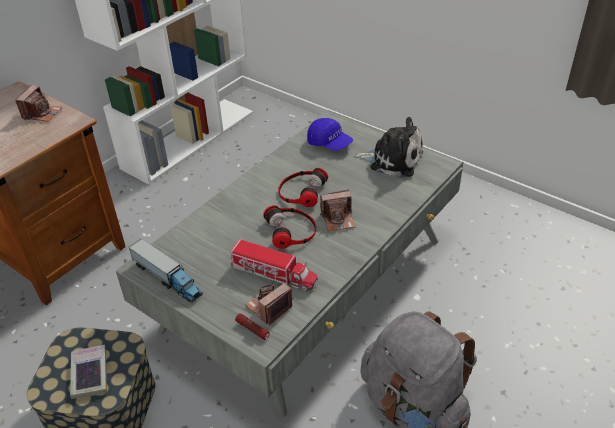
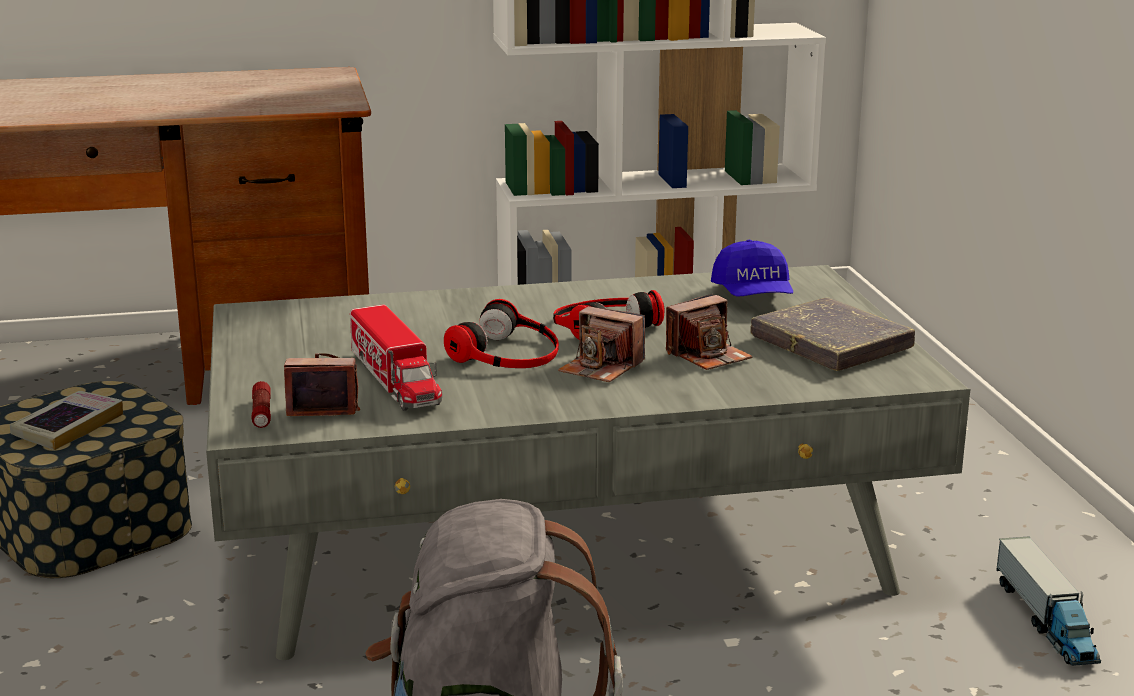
camera: 40 degrees right, 20 degrees down
(42, 113) = (320, 92): camera -> camera (708, 356)
(167, 279) = (255, 332): toy truck -> toy truck (1045, 620)
(392, 159) = (831, 344): plush toy -> grey book

